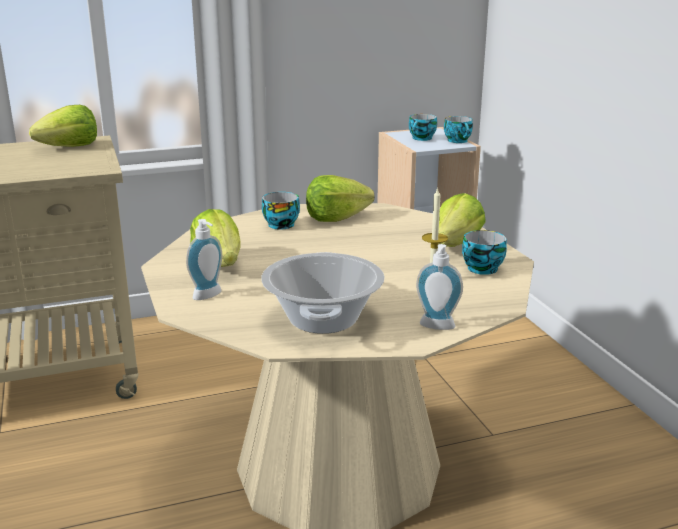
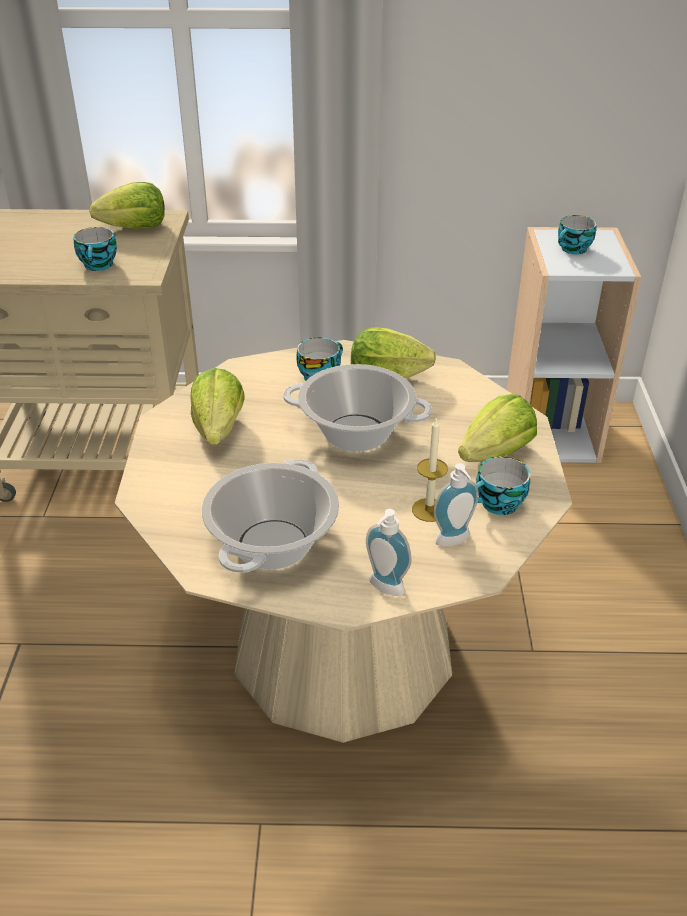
camera: 20 degrees right, 15 degrees up
(209, 296) = (180, 480): soap dispenser -> soap dispenser (455, 541)
(338, 249) = (356, 433): none -> cooking pot
(459, 141) = (618, 262): cup -> cup (99, 265)

